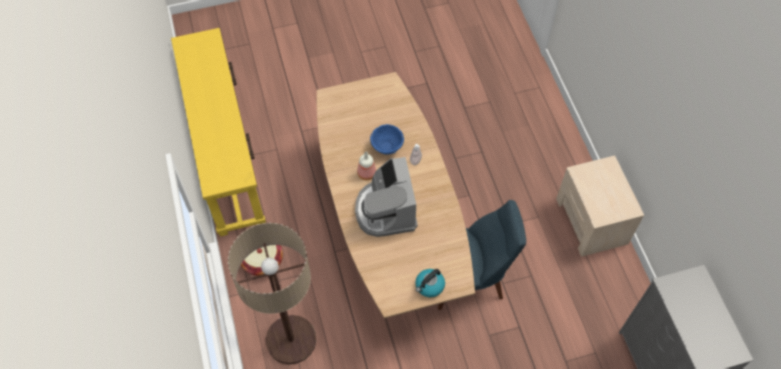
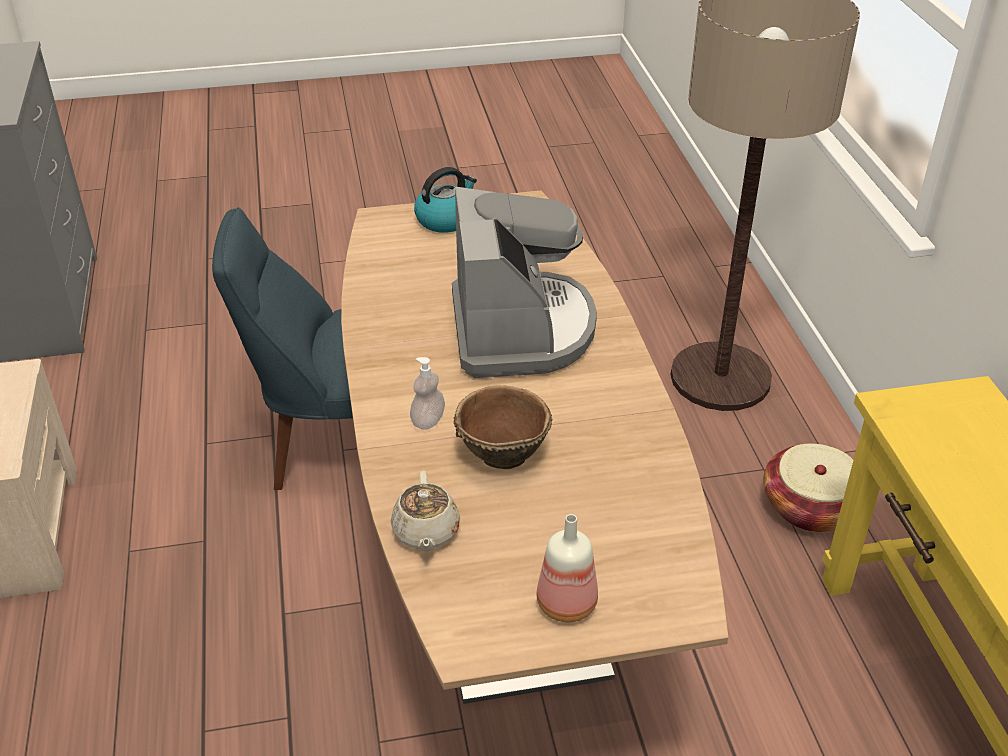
camera: 175 degrees left, 20 degrees down
(367, 174) = (563, 399): bottle -> bottle (565, 602)
(387, 148) = (502, 453): blue bowl -> brown bowl
(408, 115) = (426, 532): none -> beige teapot

